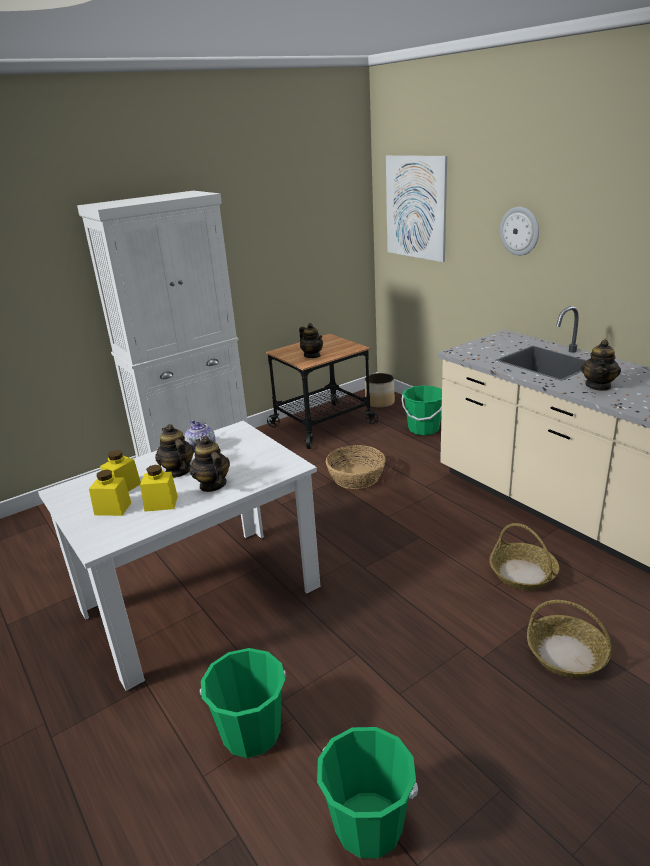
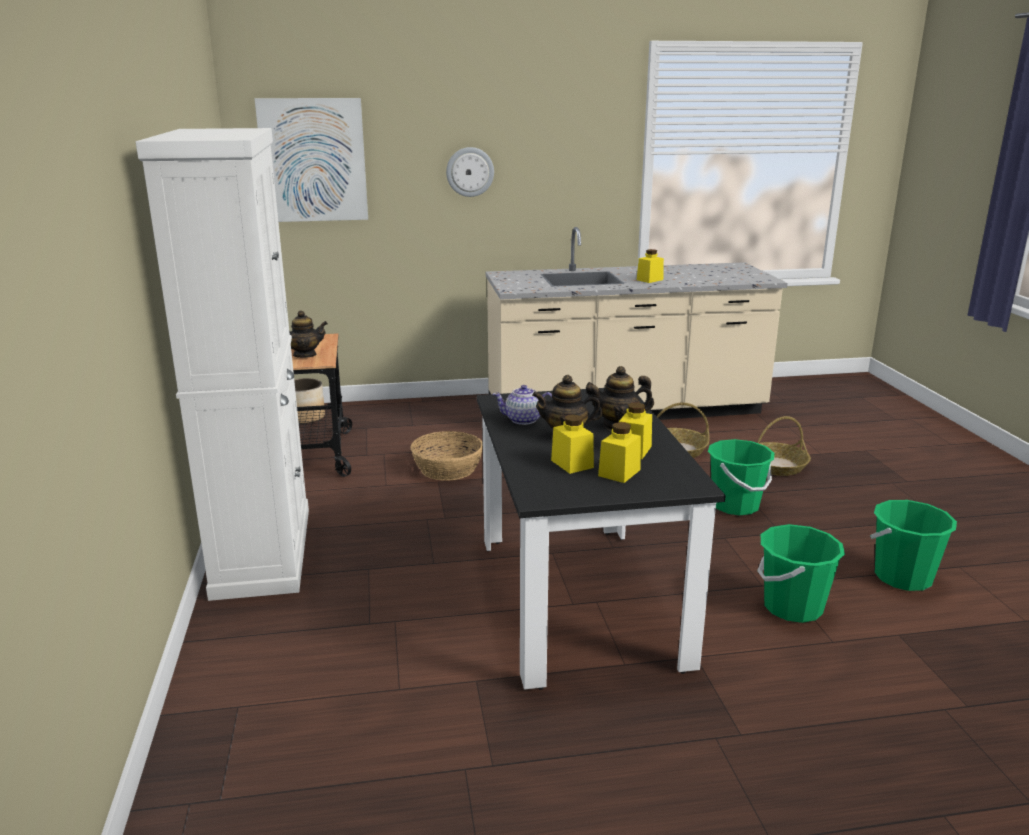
camera: 65 degrees left, 5 degrees down
(201, 600) = (579, 599): white dining table -> black dining table
(423, 429) = (401, 416): green bucket -> green bucket (735, 505)
(598, 386) = (649, 280): teapot -> yellow jar

